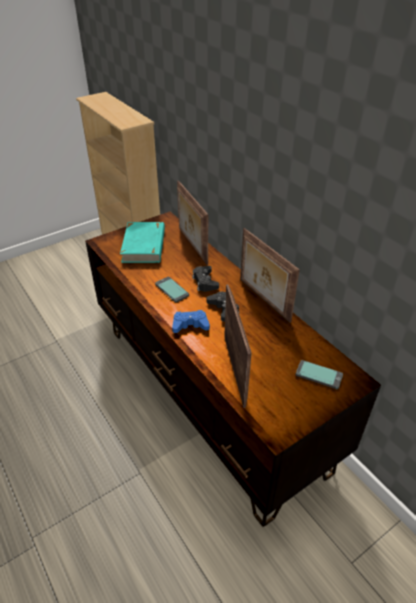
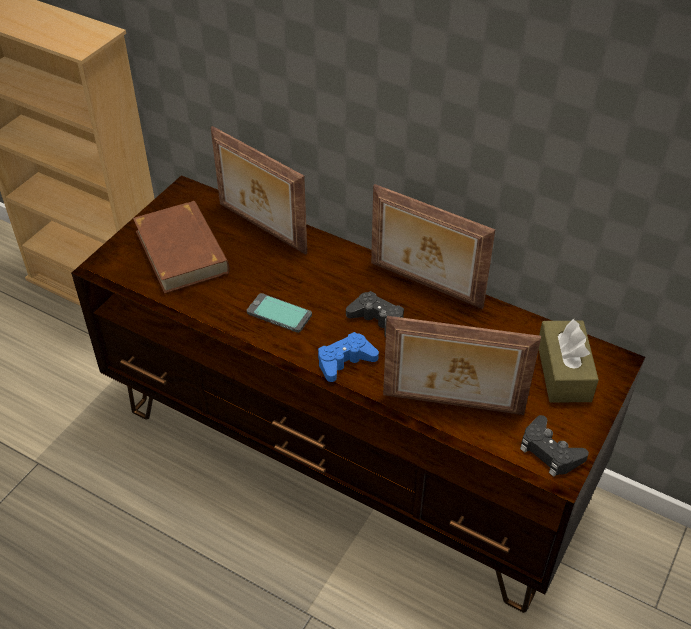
camera: 25 degrees left, 5 degrees up
(144, 245) = (182, 251): turquoise book -> brown book
(205, 282) = (321, 284): black game controller -> black game controller (550, 451)
(236, 370) = (452, 405): picture frame -> picture frame turned 135 degrees clockwise
(319, 375) = (563, 372): phone -> brown tissue box

